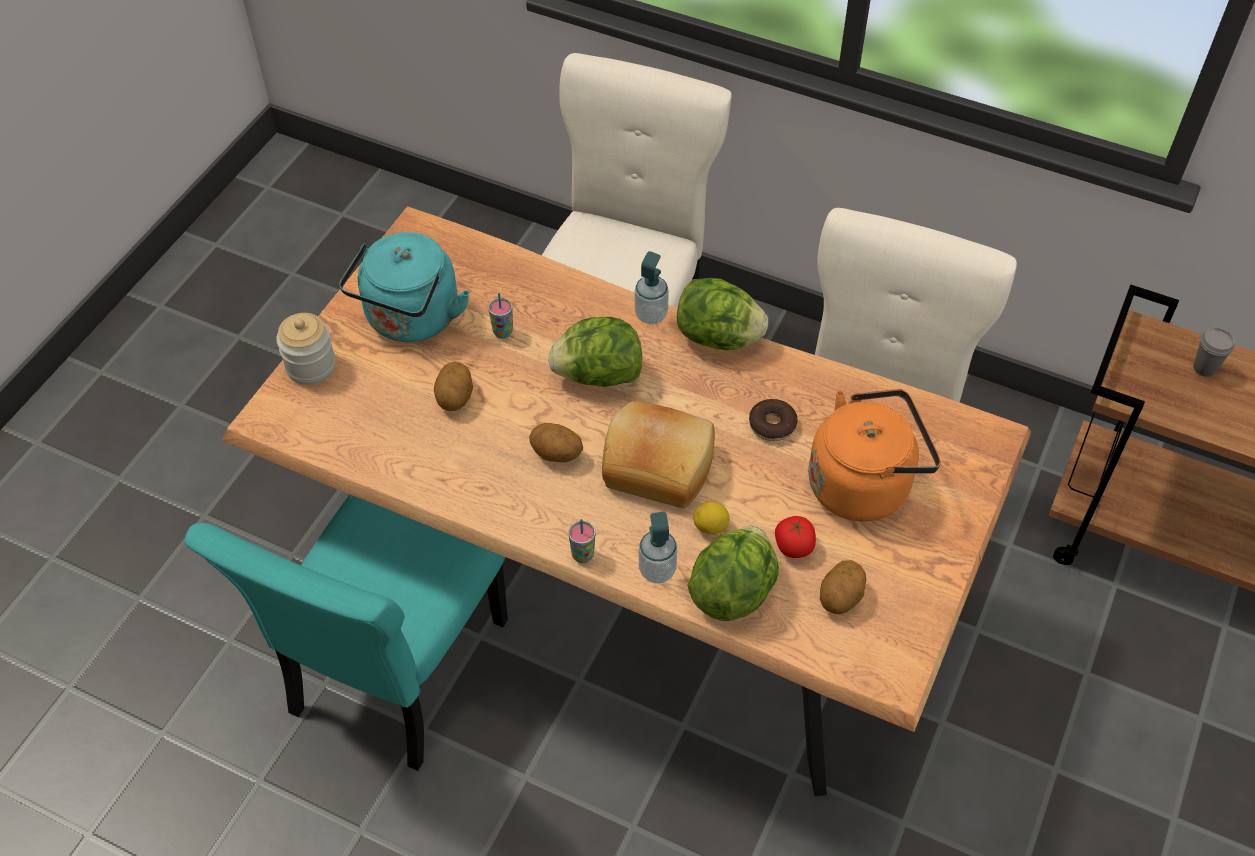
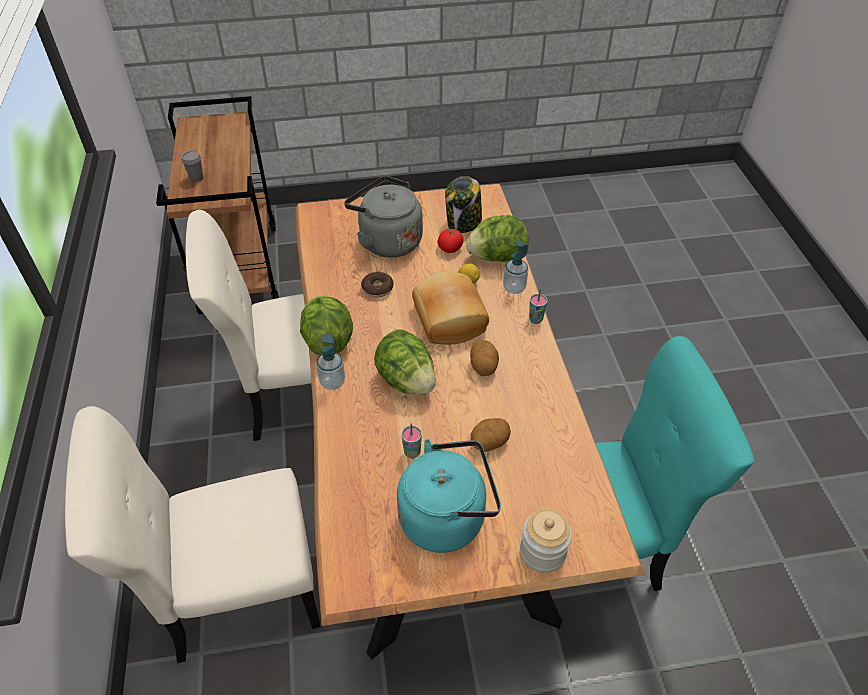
camera: 125 degrees left, 5 degrees down
(841, 598) = (463, 223): potato -> jar
(864, 484) = (387, 241): orange kettle -> grey kettle

